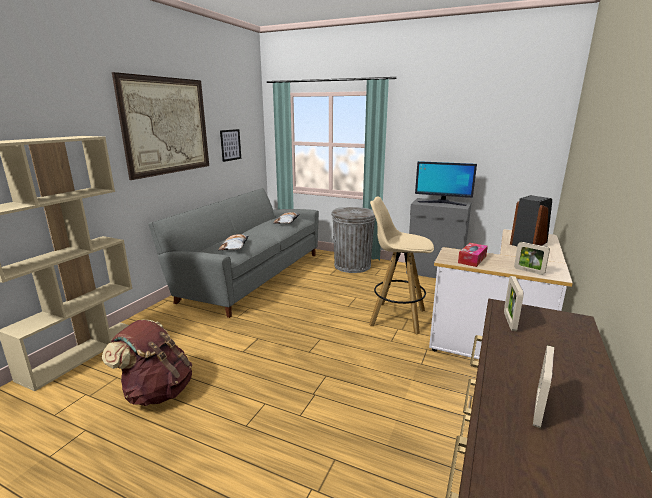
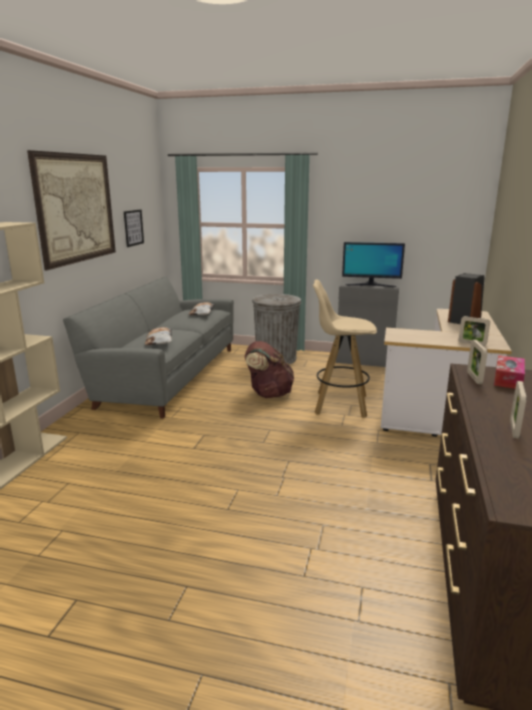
camera: 10 degrees left, 0 degrees up
(157, 391) = (120, 491): brown backpack -> brown backpack (268, 394)
(472, 259) = (418, 337): tissue box -> tissue box (508, 379)

